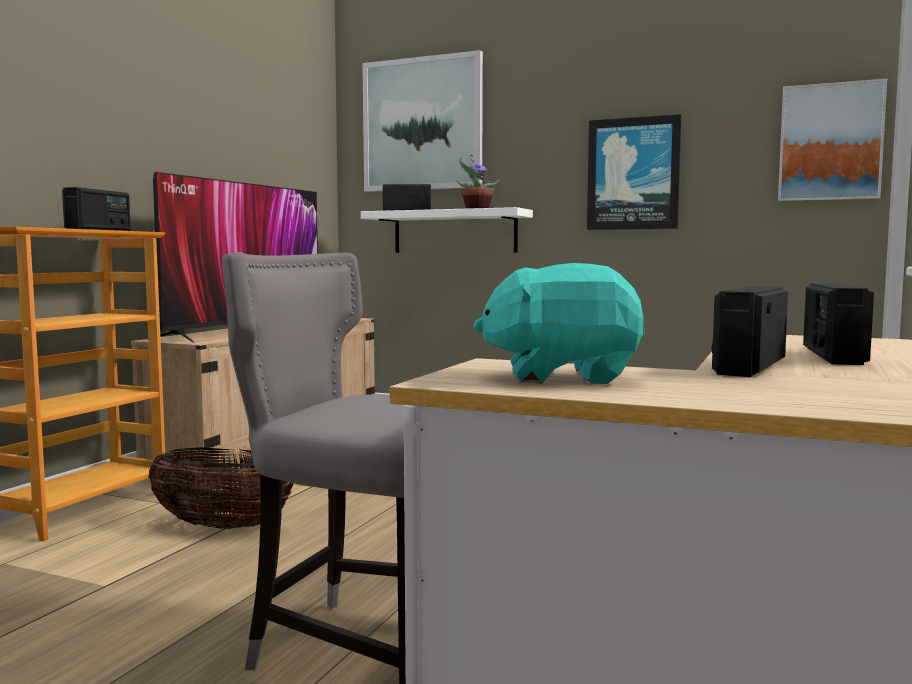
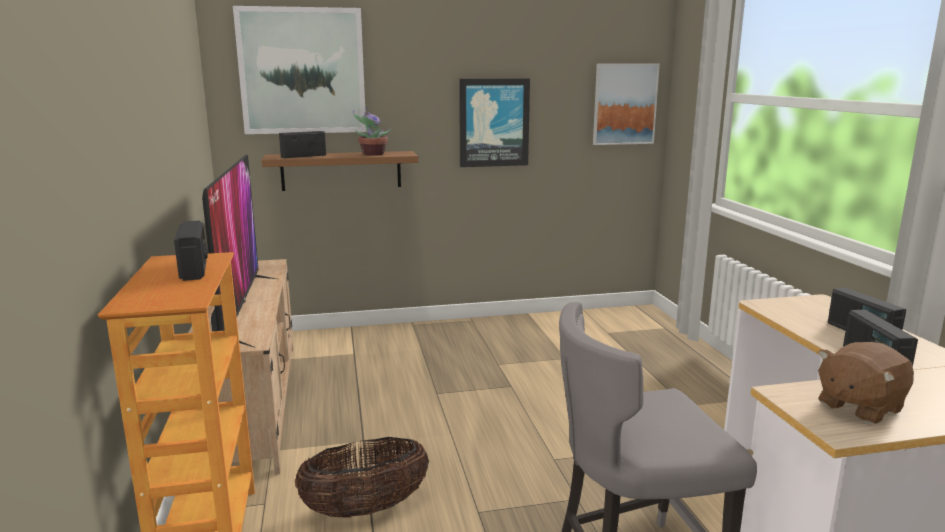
camera: 35 degrees left, 10 degrees up
(454, 232) = (341, 170): white shelf -> brown shelf
(562, 377) = (858, 406): turquoise plush toy -> brown plush toy

